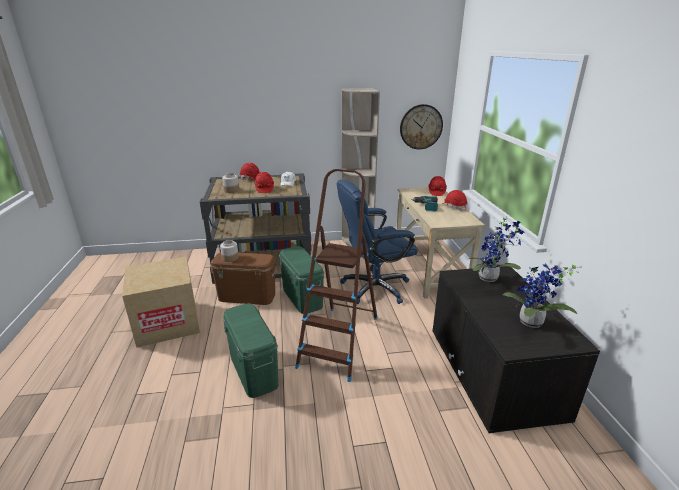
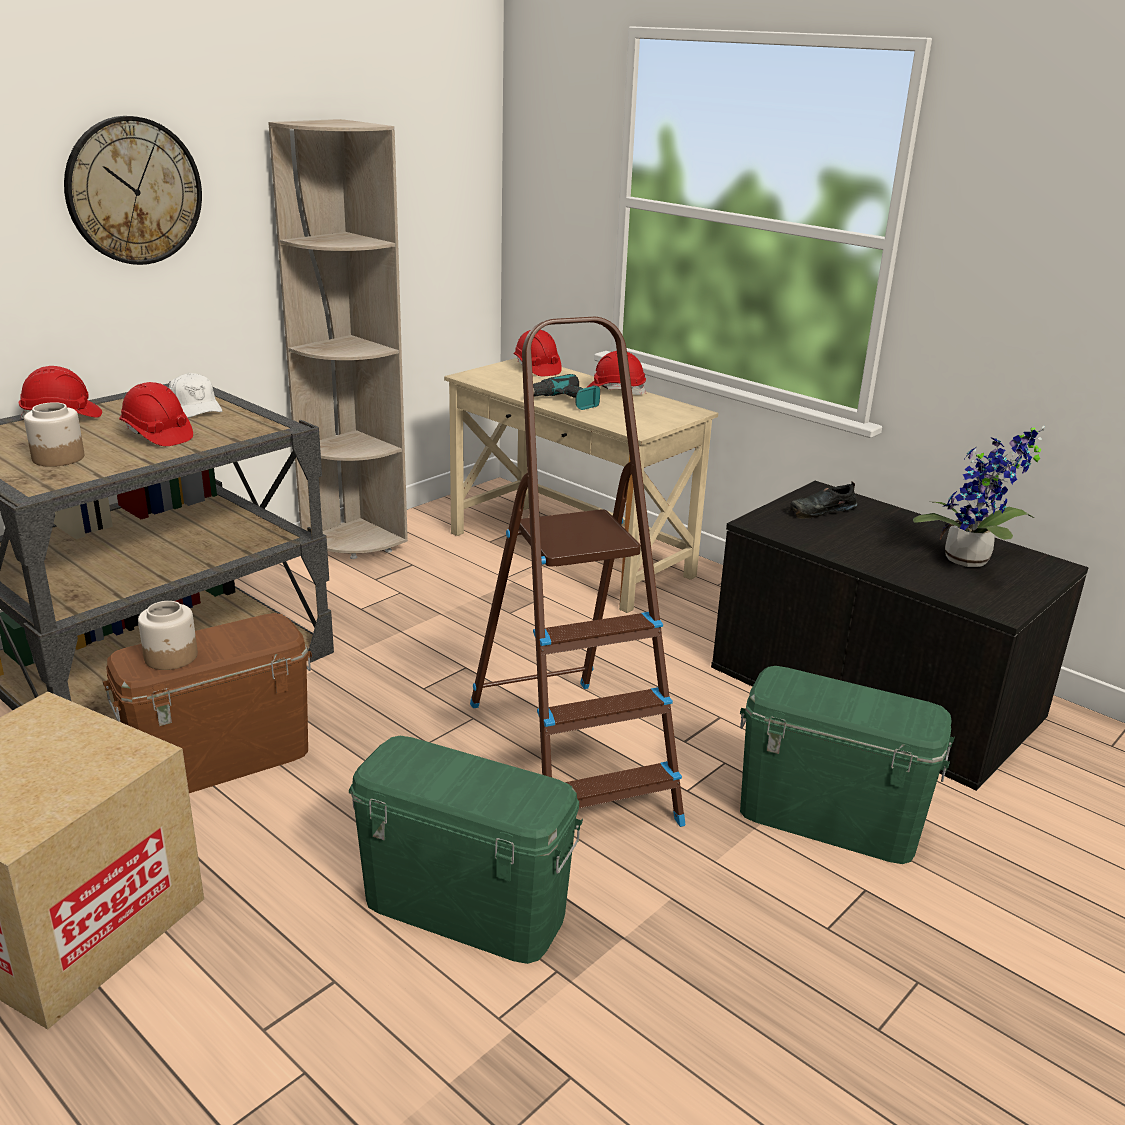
camera: 40 degrees left, 0 degrees up
(302, 297) = (372, 706): green storage box -> green storage box (829, 818)
(375, 287) = (508, 626): blue office chair -> none
(421, 127) = (447, 215): wall clock -> wall clock (134, 191)
(490, 278) = (821, 511): potted plant -> black shoe

